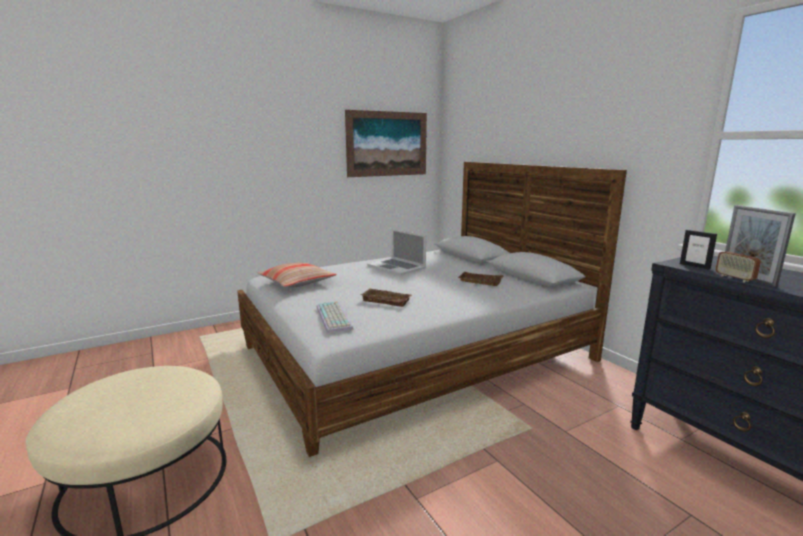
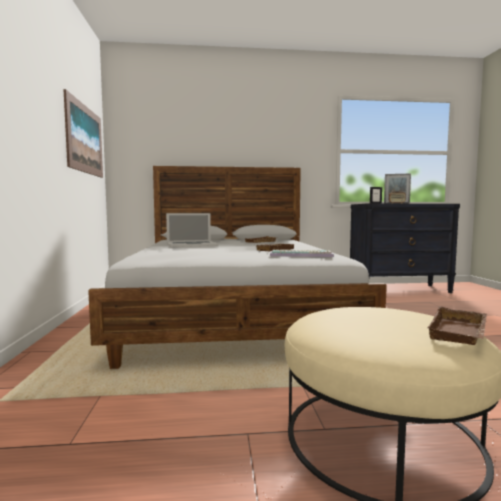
camera: 65 degrees left, 10 degrees down
(93, 429) = (460, 332): none -> brown tray
(297, 282) = (183, 256): pillow -> none

